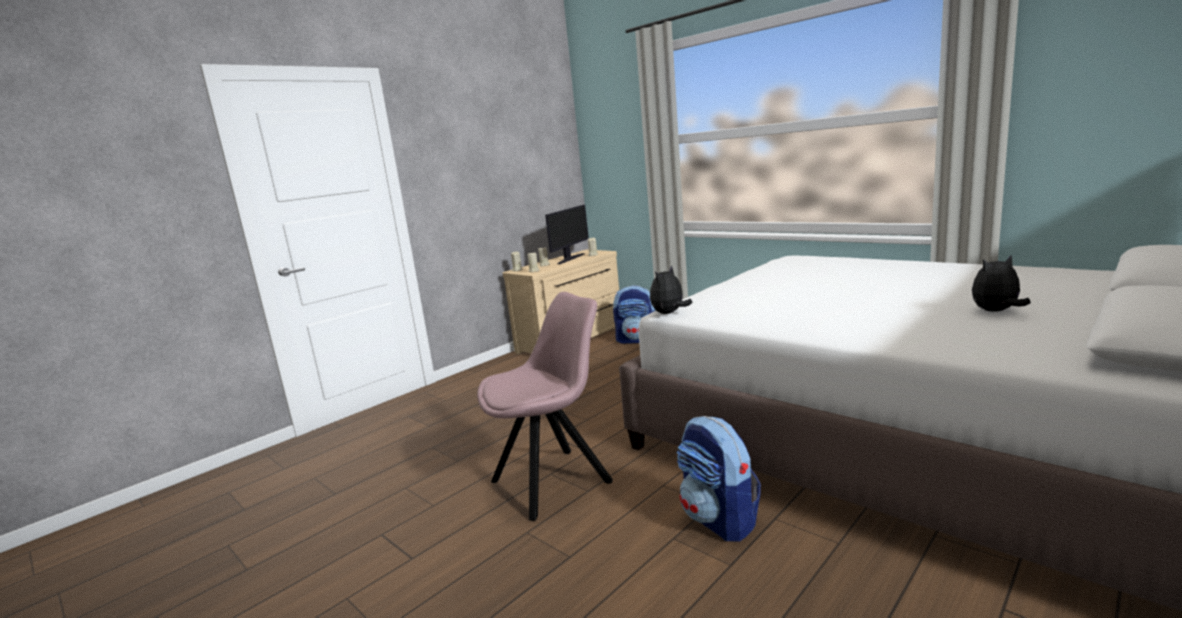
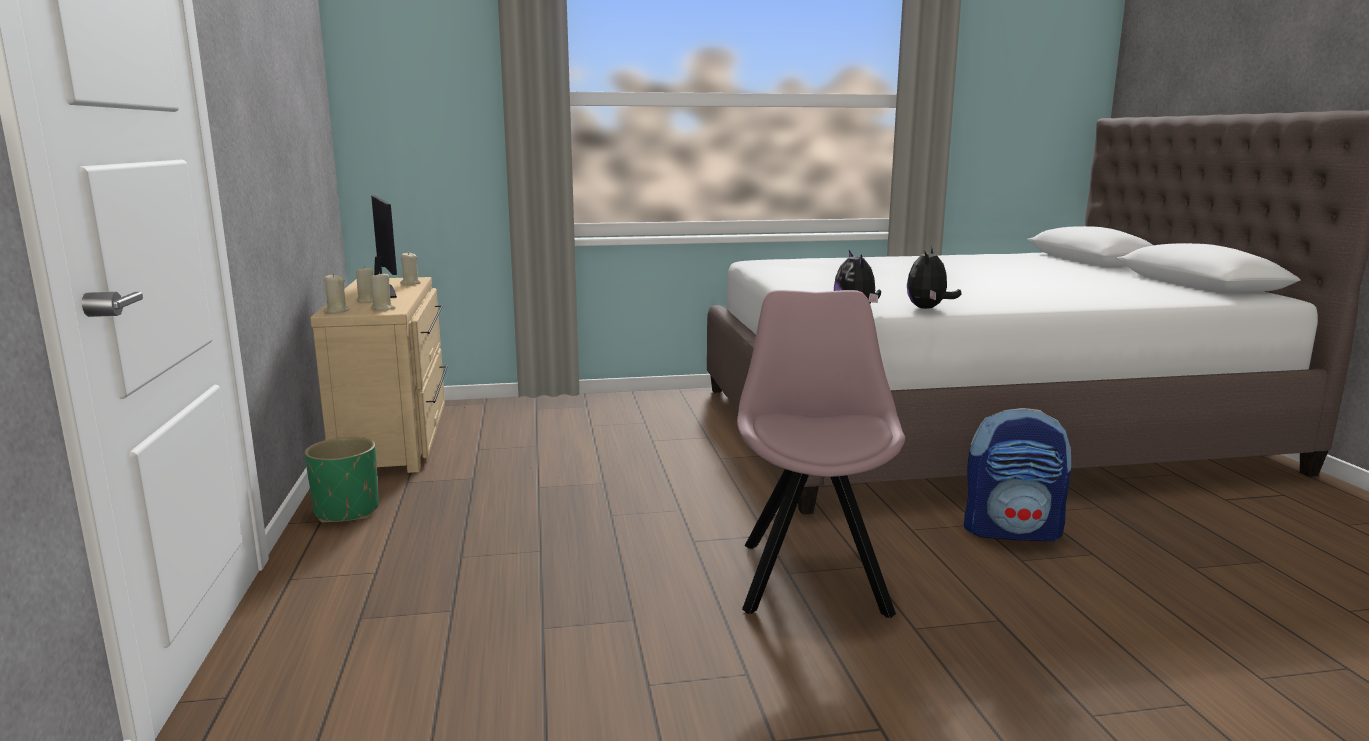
camera: 55 degrees left, 0 degrees up
(488, 370) = (347, 511): none -> green planter
(637, 340) = (509, 415): backpack -> none
(996, 311) = (1070, 279): plush toy -> plush toy (928, 308)

